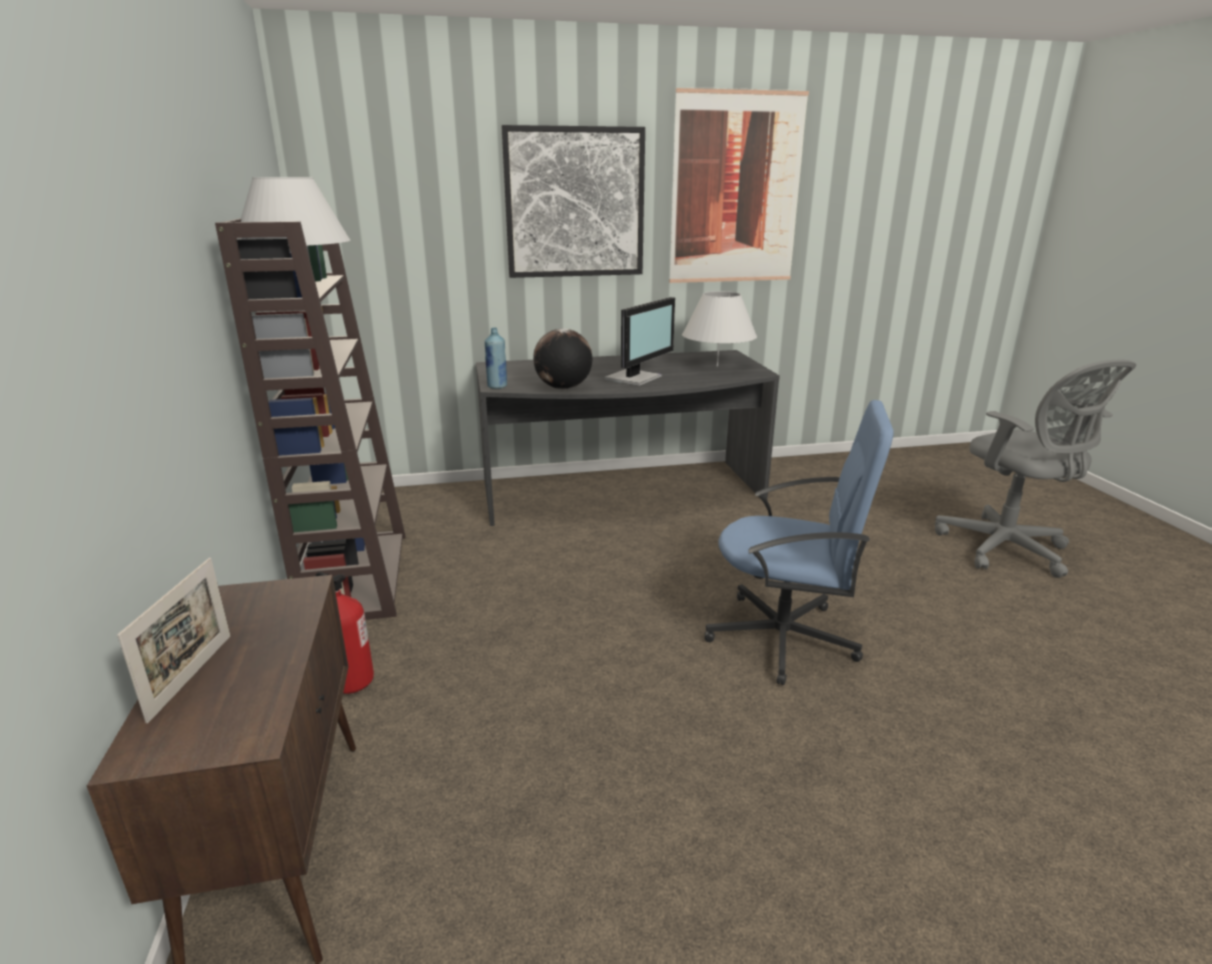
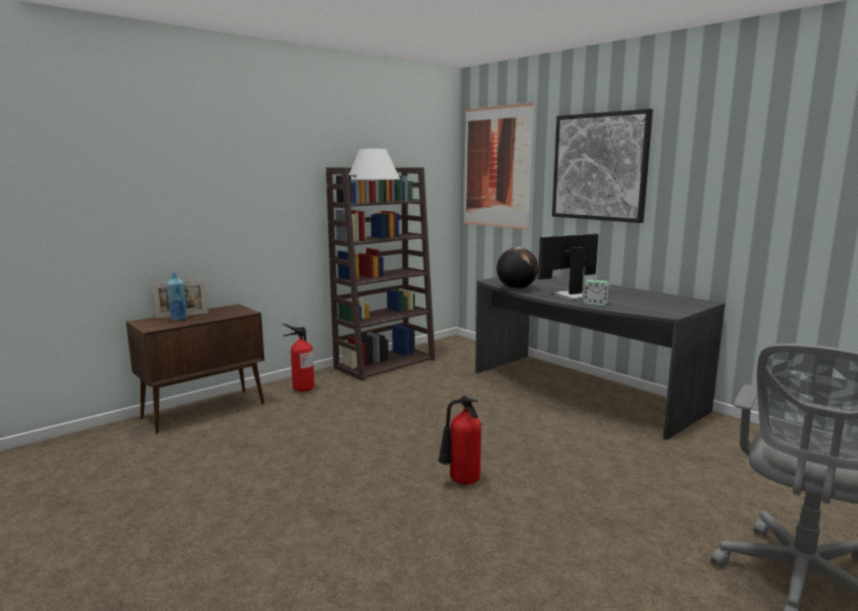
camera: 60 degrees right, 10 degrees down
(497, 386) = (491, 280): blue bottle -> blue bottle (179, 319)
(635, 378) = (573, 295): monitor -> monitor turned 150 degrees clockwise
(684, 381) = (595, 303): none -> alarm clock
(717, 366) = (657, 304): white table lamp -> none
(736, 189) = (732, 155): picture -> picture (496, 167)
(784, 638) = (461, 482): blue office chair -> fire extinguisher

